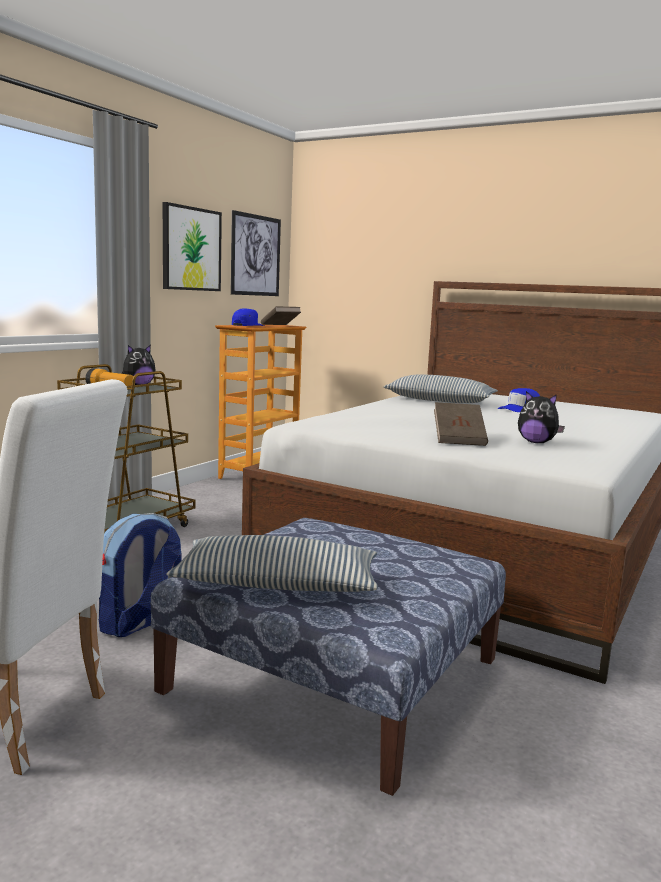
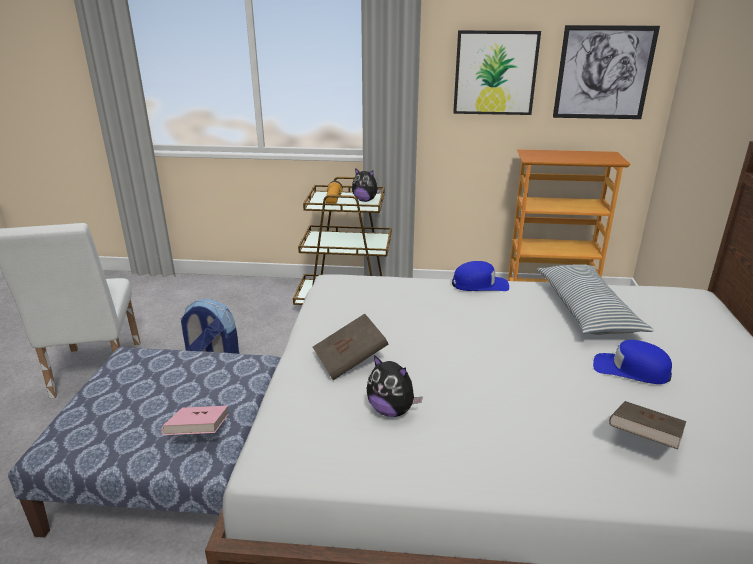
camera: 65 degrees right, 15 degrees up
(247, 325) = (548, 154): blue cap -> blue cap (480, 284)
(277, 585) = (116, 385): pillow -> none
(280, 325) = (596, 158): brown book -> brown book (643, 439)
(422, 557) = (199, 433): none -> pink book
(536, 442) = (391, 410): plush toy -> plush toy turned 60 degrees counterclockwise

